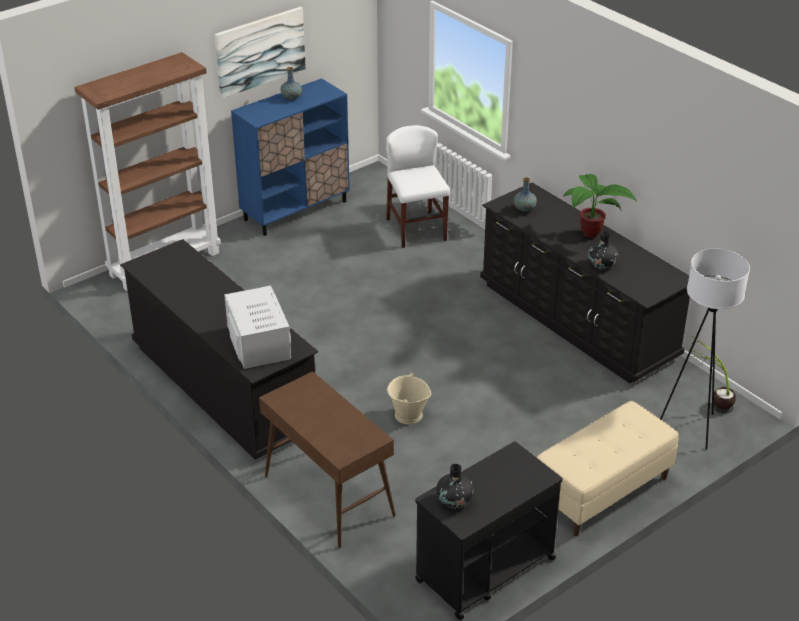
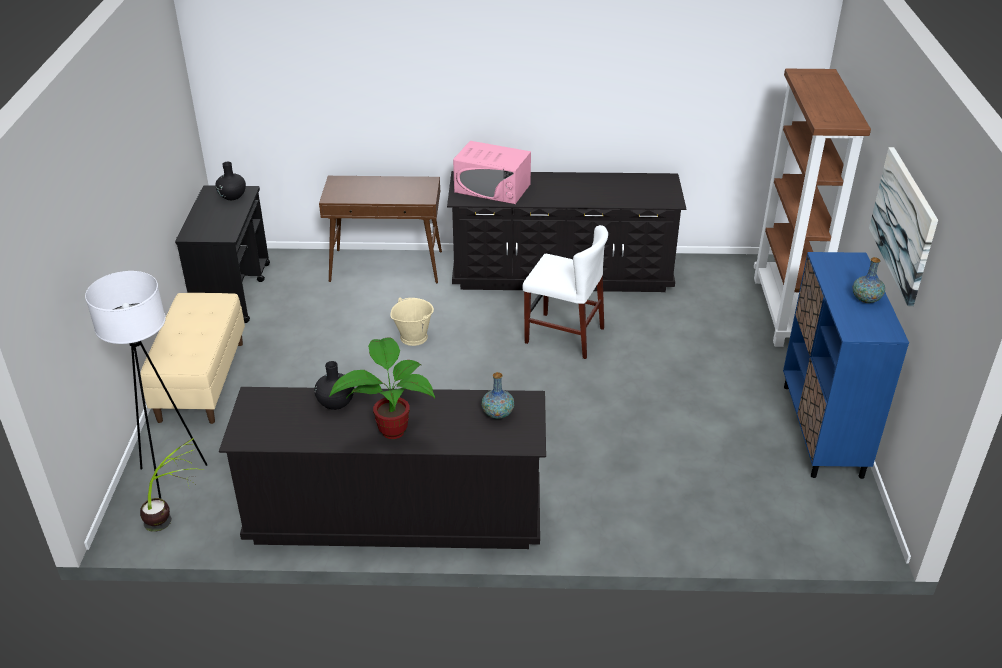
camera: 130 degrees right, 0 degrees up
(258, 342) = (492, 188): white microwave -> pink microwave
(416, 229) = (694, 498): white chair -> white chair (564, 335)

